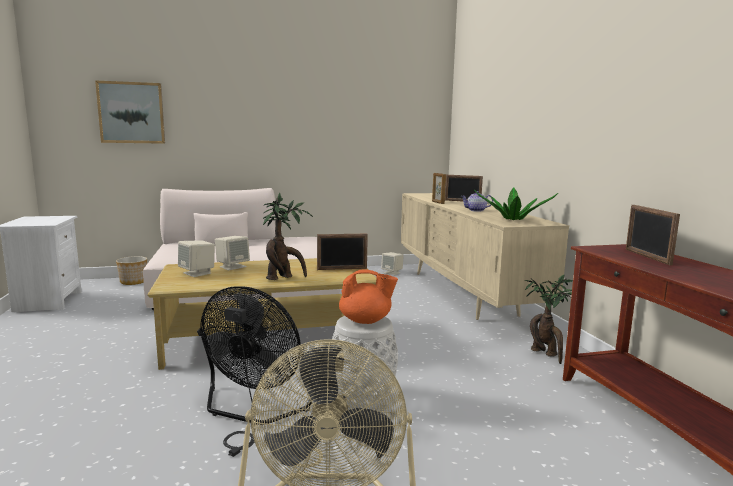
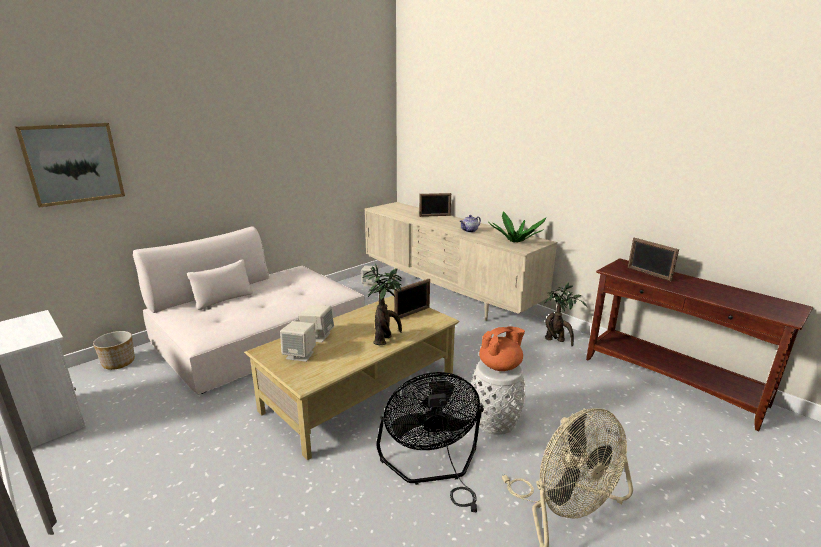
camera: 30 degrees left, 10 degrees up
(437, 202) = (422, 222): picture frame -> none

